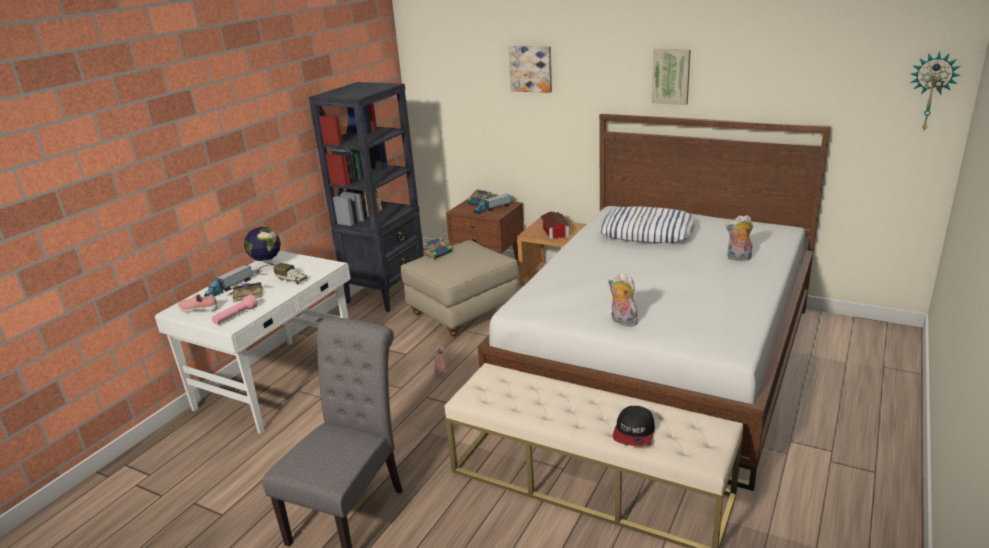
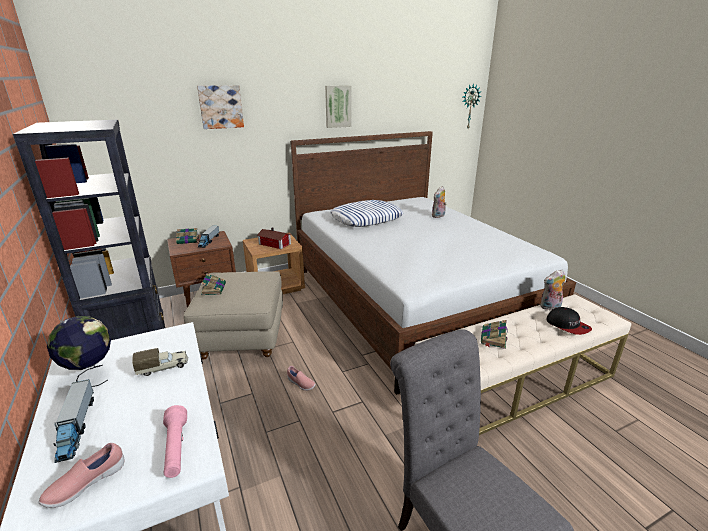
camera: 55 degrees left, 0 degrees up
(247, 295) = (131, 417): book -> book (493, 339)
(622, 322) = (477, 265): plush toy -> plush toy (550, 307)

